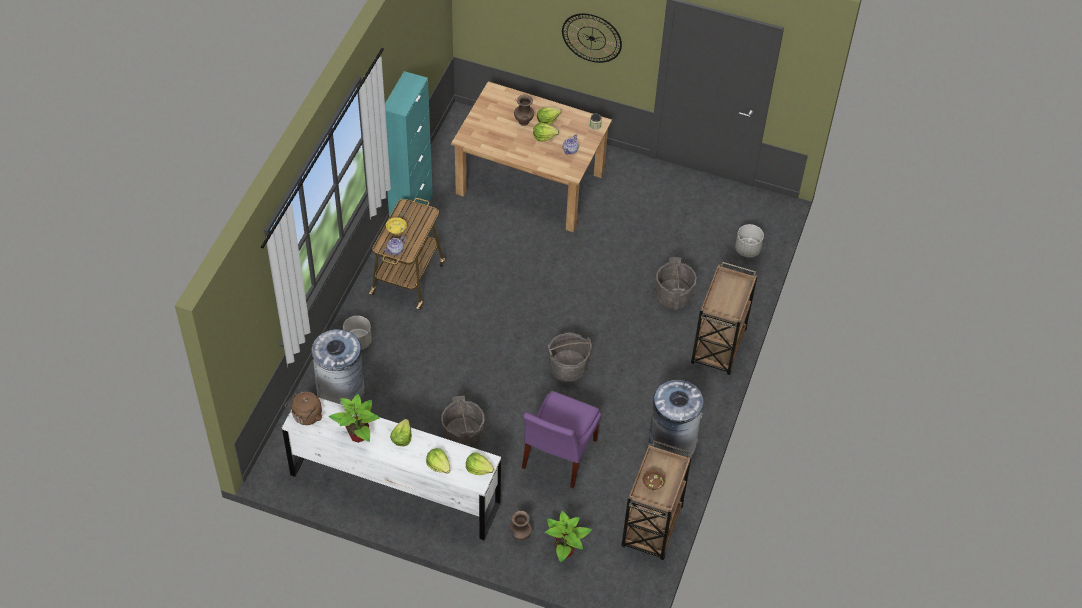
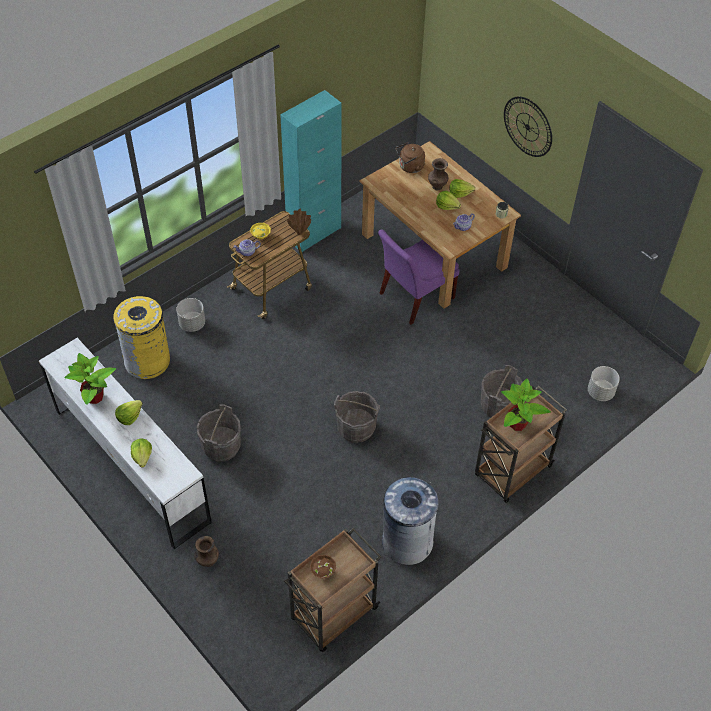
camera: 30 degrees right, 0 degrees up
(306, 417) = (64, 361): brown kettle -> brown kettle (410, 167)
(341, 393) = (147, 361): grey trash can -> yellow trash can
(429, 214) = (299, 233): none -> brown vase
(479, 468) = (175, 477): lettuce -> none
(557, 456) = (292, 504): purple chair -> purple chair (414, 297)
(565, 551) = (238, 596): potted plant -> potted plant (517, 424)

